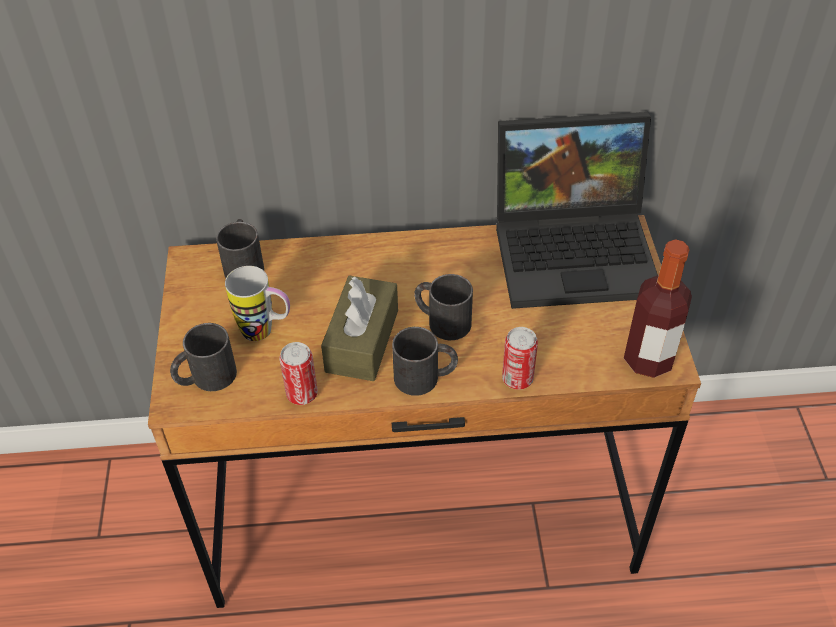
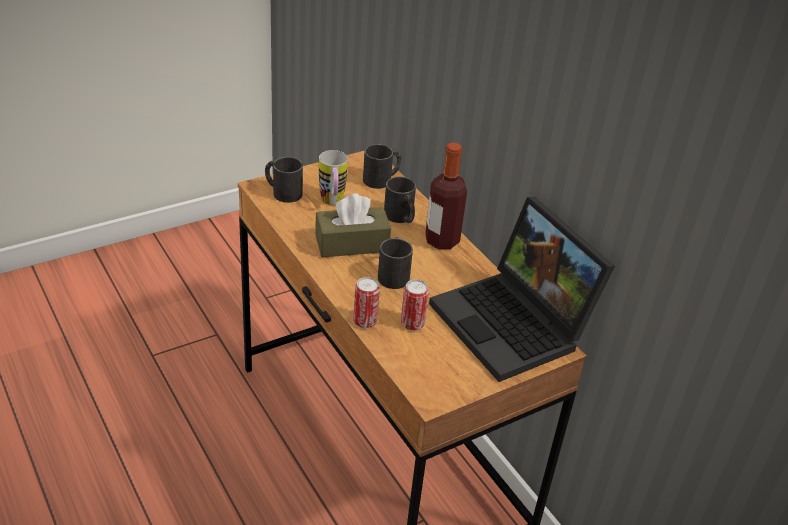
camera: 60 degrees right, 10 degrees down
(302, 394) = (293, 231): can -> can (412, 324)
(425, 377) = (339, 278): black mug -> black mug (401, 217)
(648, 360) = (428, 386): bottle -> bottle (442, 240)

